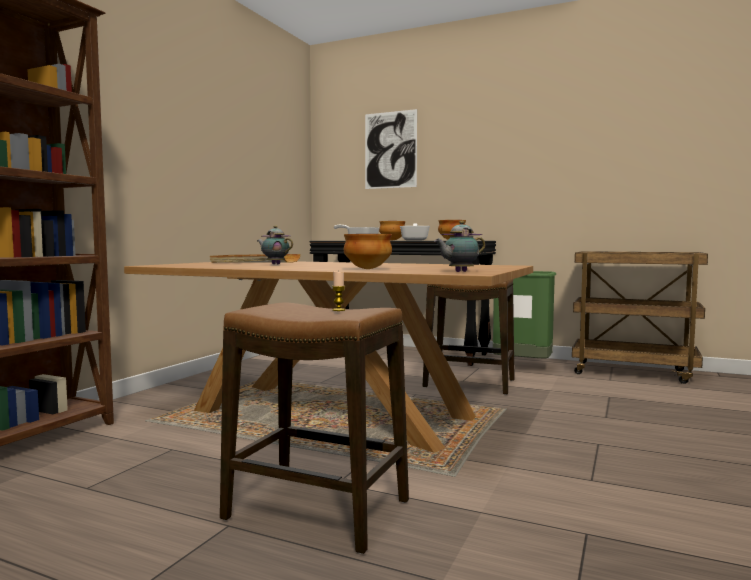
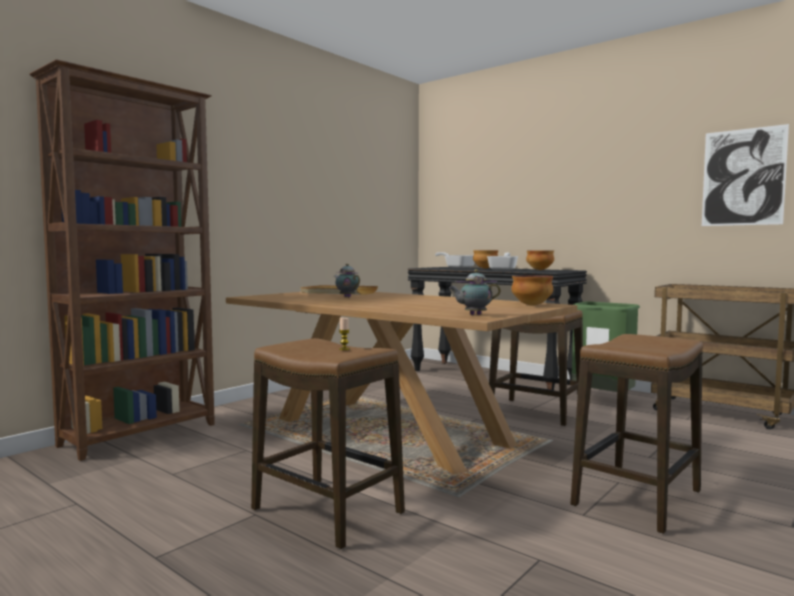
camera: 15 degrees right, 0 degrees up
(367, 269) = (405, 307): bowl -> bowl (531, 305)
(390, 150) = (488, 181): picture -> picture (743, 177)
(628, 458) = (637, 498): none -> stool

